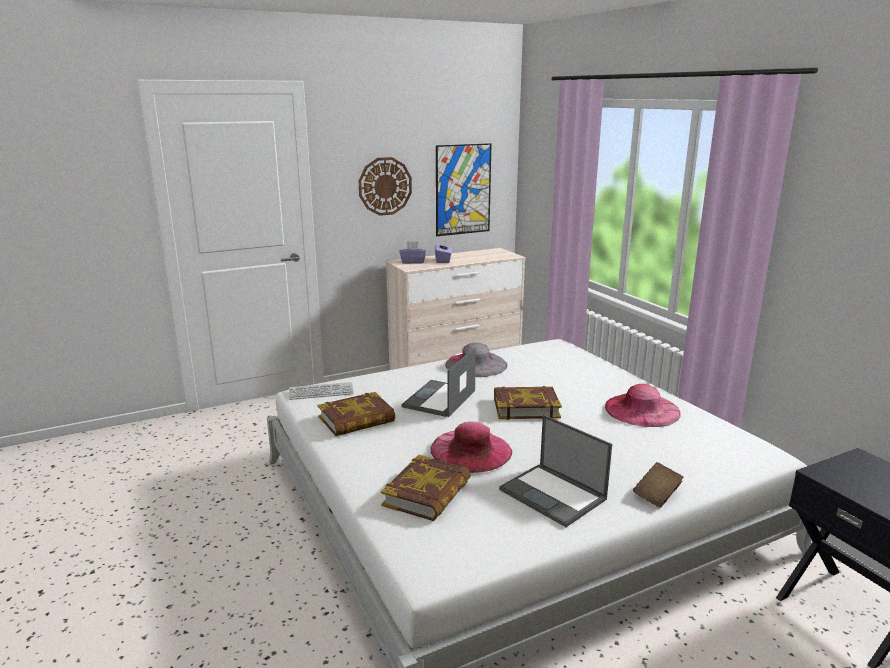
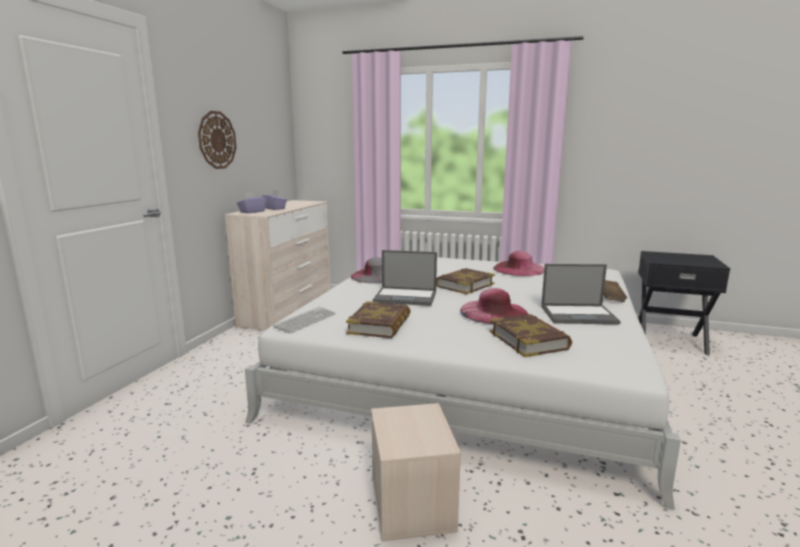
camera: 45 degrees left, 5 degrees down
(253, 584) = (413, 504): none -> beige storage box
(439, 399) = (406, 297): laptop -> laptop turned 60 degrees counterclockwise
(463, 189) = (266, 148): picture -> none

